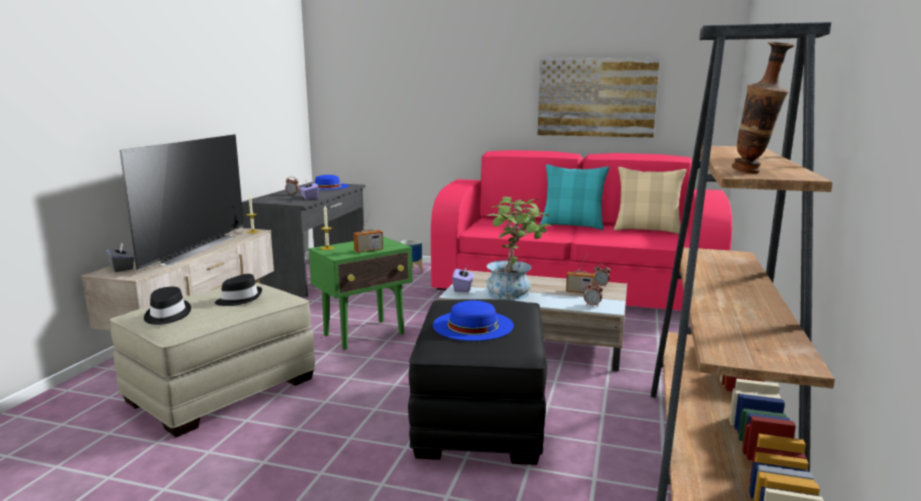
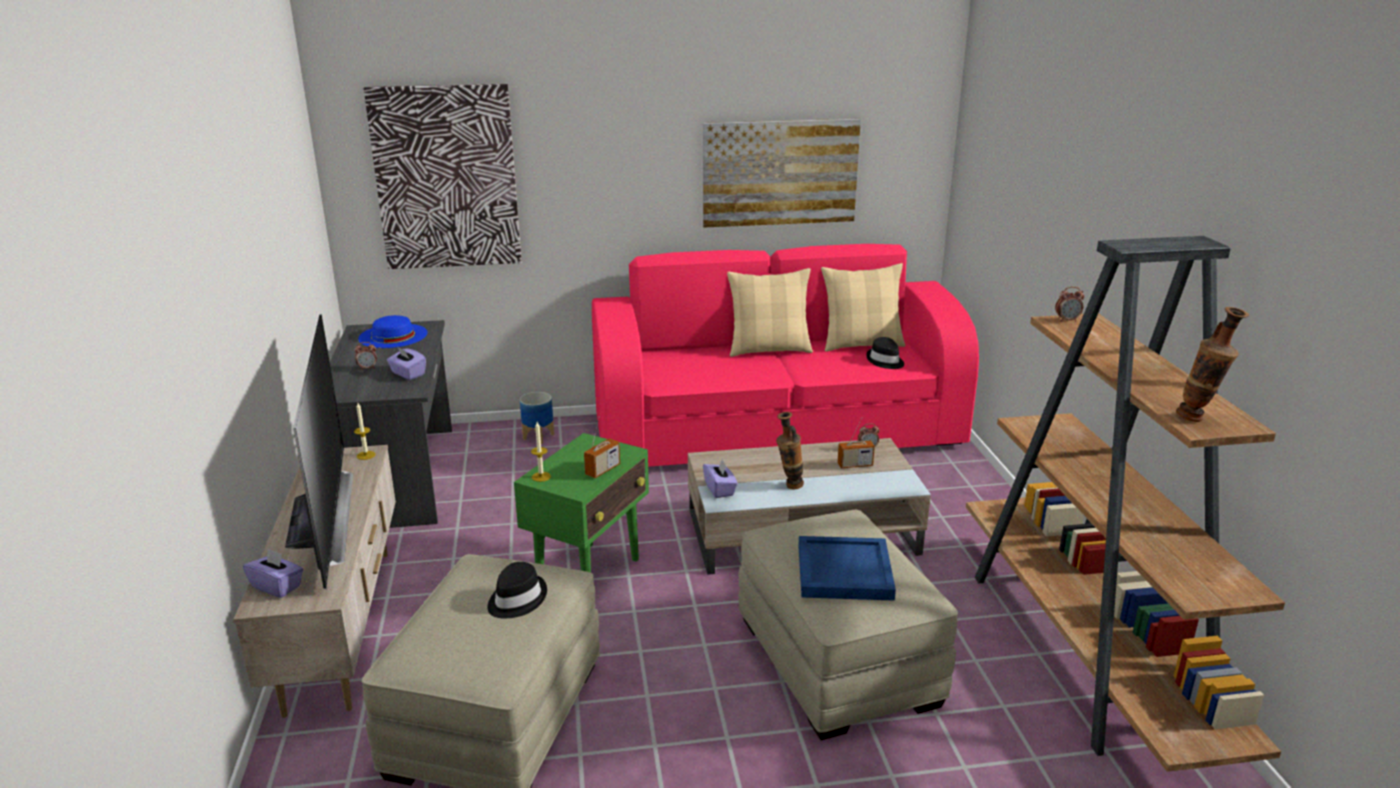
camera: 25 degrees left, 10 degrees up
(122, 268) = (277, 586): grey tissue box -> purple tissue box
(166, 315) = (458, 657): black hat -> black hat (885, 361)
(375, 92) = (446, 178): none -> picture
(473, 325) = (843, 571): blue hat -> blue tray
(481, 416) = (838, 662): black ottoman -> beige ottoman
(515, 294) = (788, 486): potted plant -> vase
(572, 225) = (769, 350): turquoise pillow -> beige pillow
(592, 305) = (887, 486): alarm clock -> alarm clock (1067, 320)

